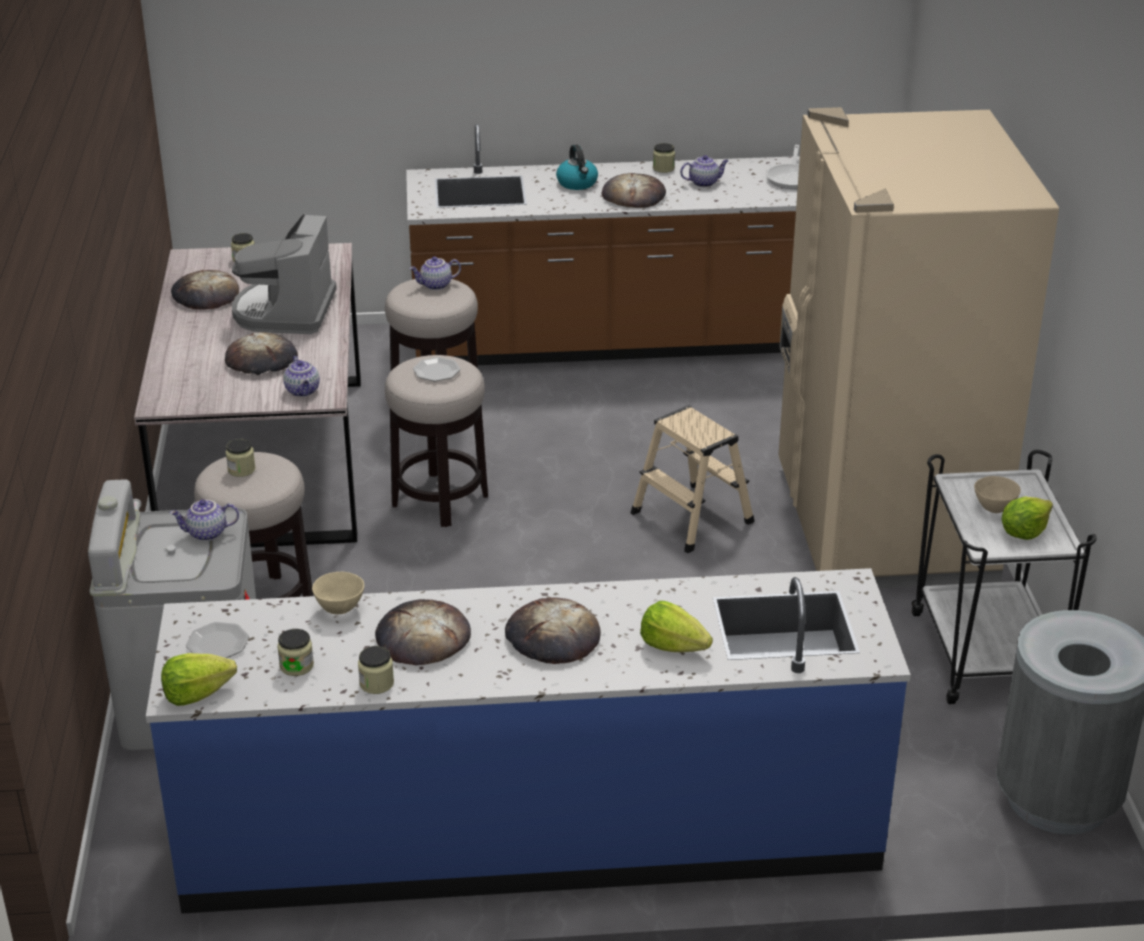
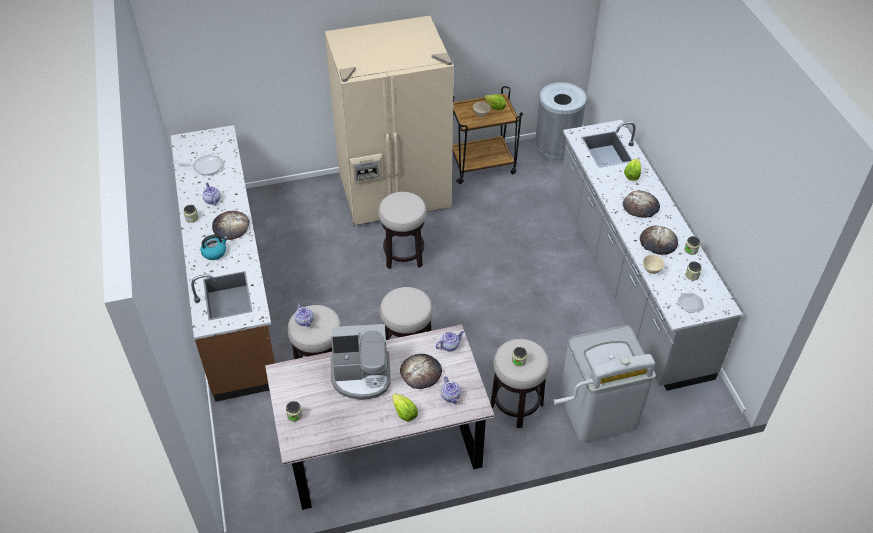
camera: 100 degrees left, 15 degrees up
(197, 694) = (722, 301): lettuce -> lettuce (404, 413)
(205, 295) = (346, 422): bread -> none
(206, 534) = (592, 347): teapot -> teapot (451, 396)
(436, 371) = (404, 303): plate -> none
(530, 833) = (628, 281): blue counter -> grey counter
(692, 517) = (404, 255): beige step ladder -> stool
(984, 657) = (482, 164): white cart -> brown cart

